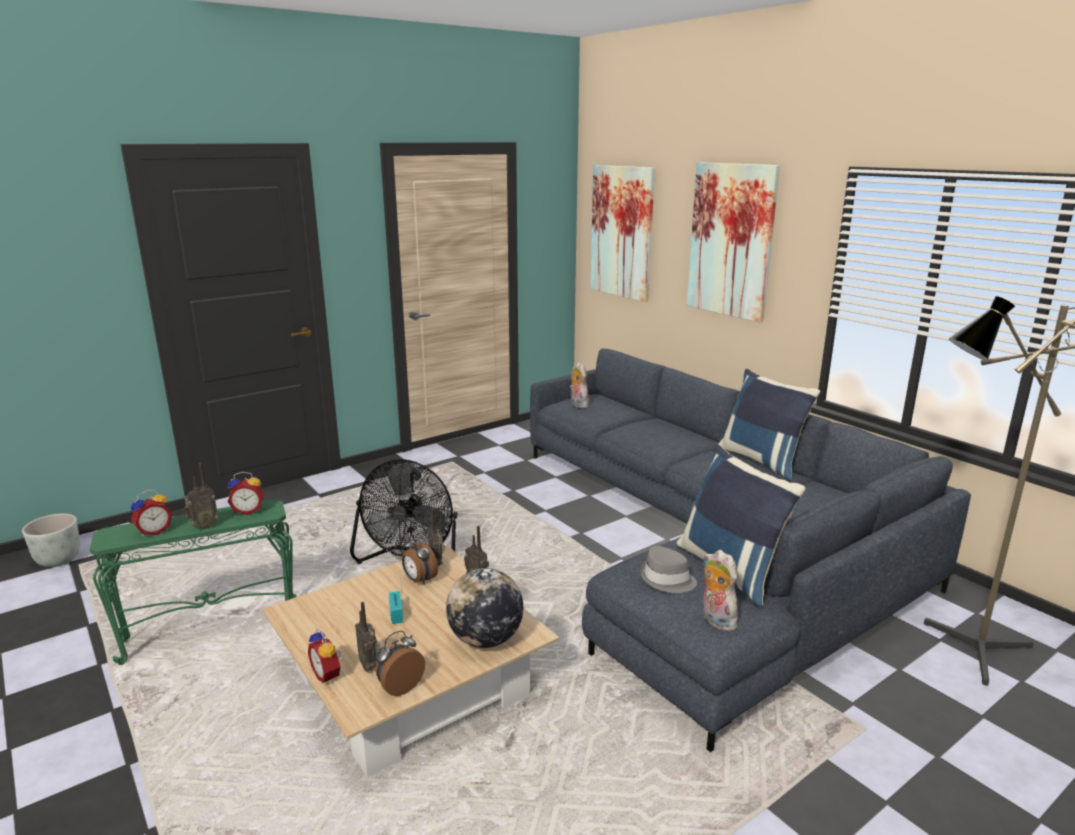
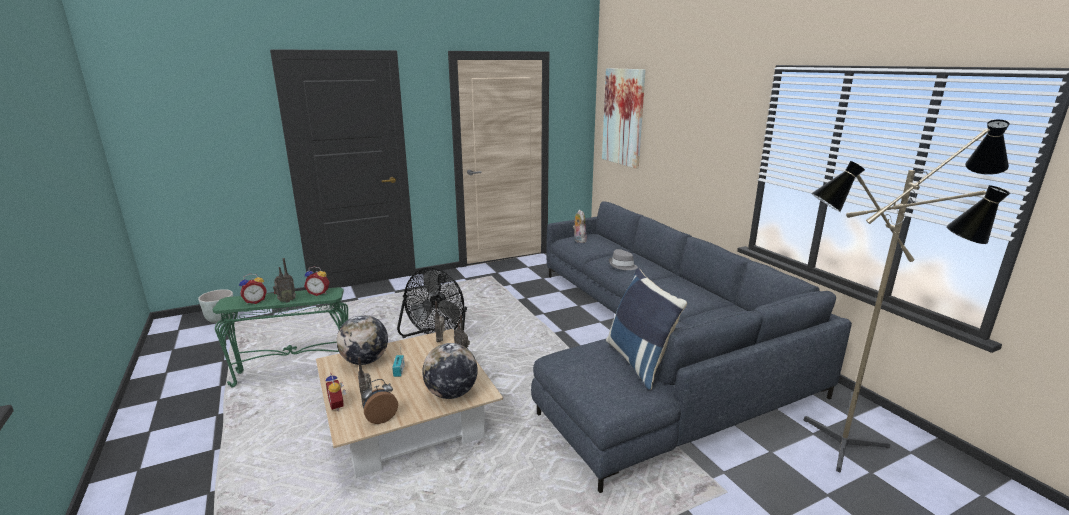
camera: 10 degrees right, 0 degrees up
(340, 605) = (365, 361): none -> globe
(419, 580) = (424, 350): alarm clock -> none
(666, 580) = (587, 364): grey hat -> grey hat (622, 265)
(715, 620) = (612, 396): plush toy -> none
(731, 240) = (694, 123): picture -> none
(762, 460) = (699, 287): blue pillow -> none

